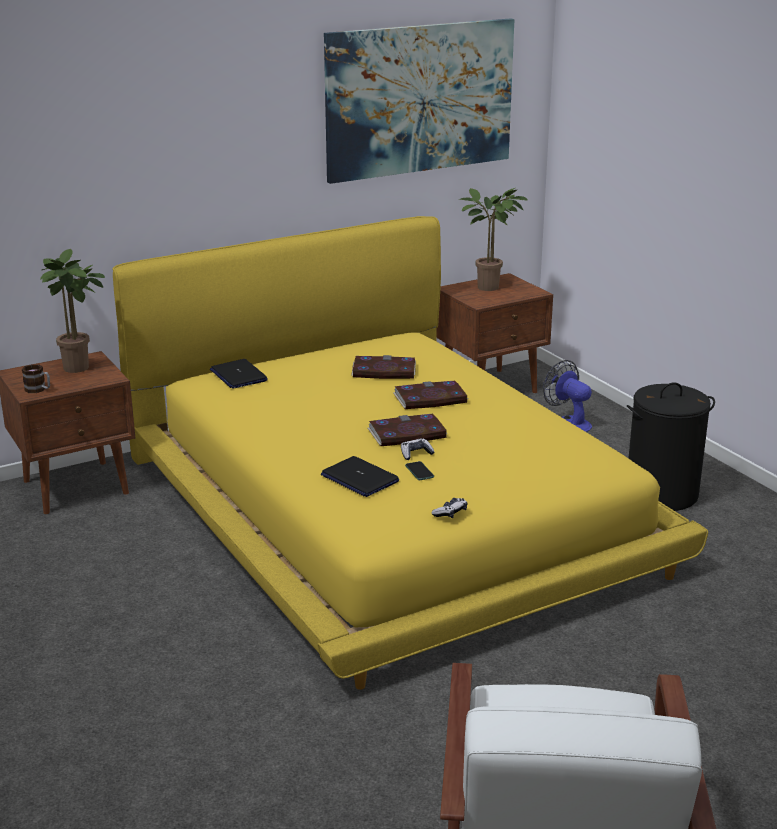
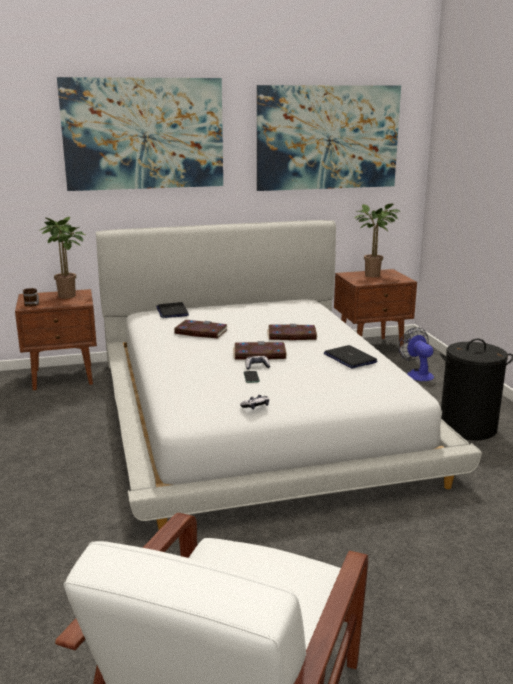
camera: 15 degrees right, 5 degrees down
(170, 116) = (144, 134): none -> picture
(359, 478) = (204, 377): laptop -> laptop (349, 358)
(383, 371) = (271, 317): book -> book (200, 332)
(388, 510) = (256, 414): yellow bed -> white bed

